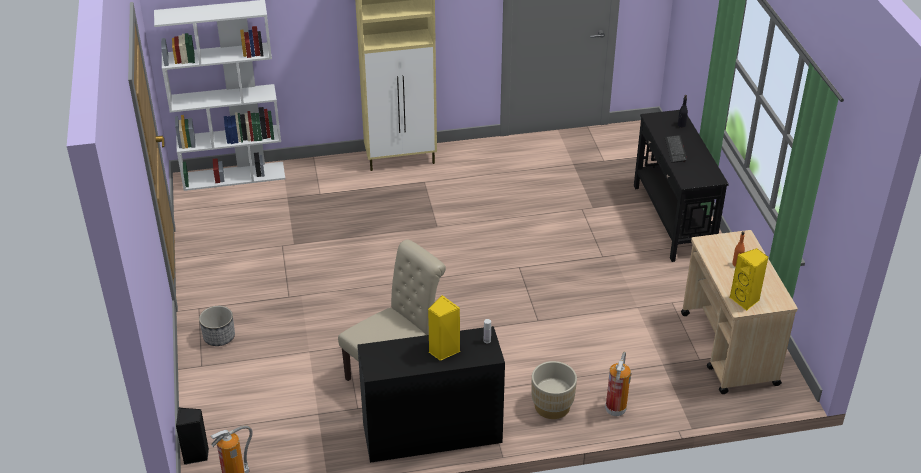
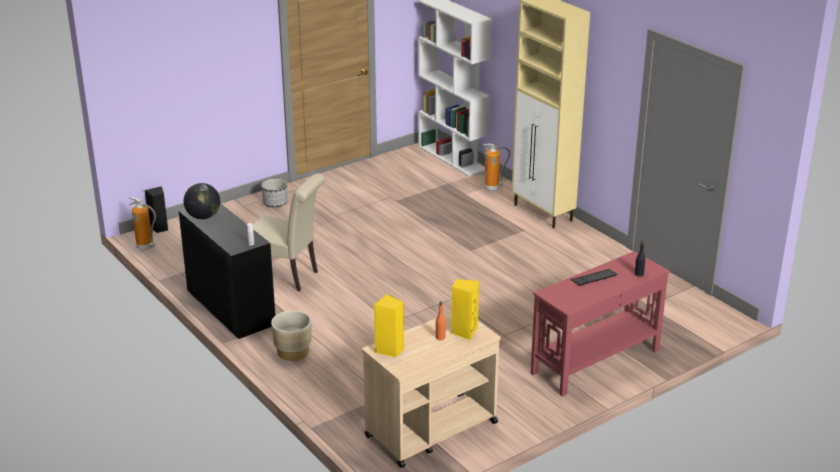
camera: 65 degrees right, 10 degrees down
(396, 364) = (203, 217): none -> globe
(443, 350) = (229, 230): yellow speaker -> yellow speaker (464, 332)
(615, 408) = (310, 383): fire extinguisher -> fire extinguisher (492, 188)
(672, 220) = (594, 362): black console table -> red console table

